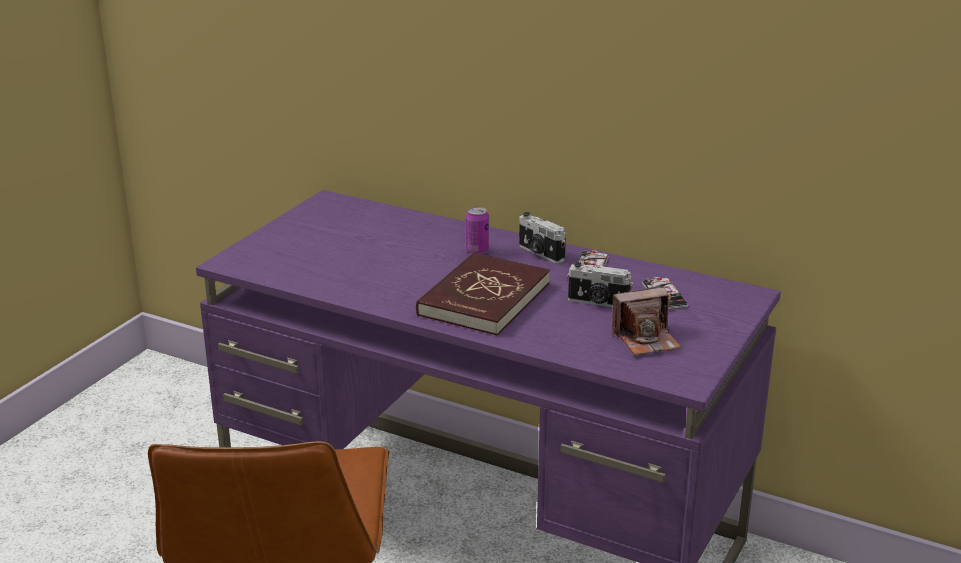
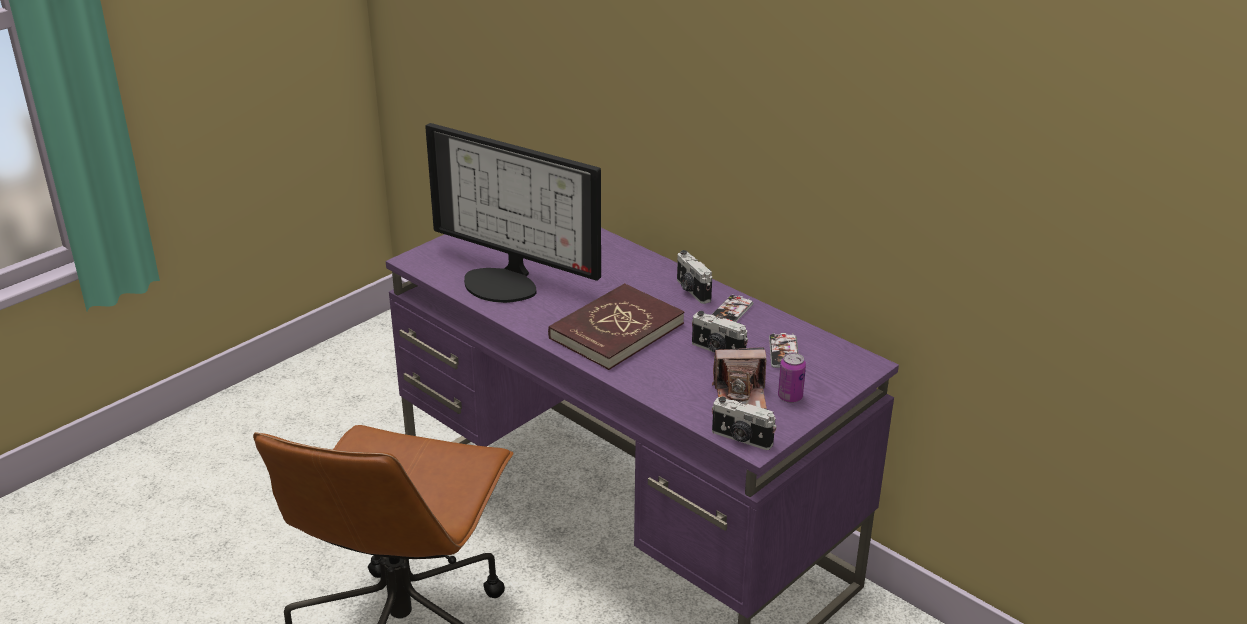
camera: 15 degrees right, 5 degrees up
(340, 270) = (506, 282): none -> monitor
(477, 250) = (636, 279): can -> can (790, 397)
(671, 378) = (741, 439): none -> camera

